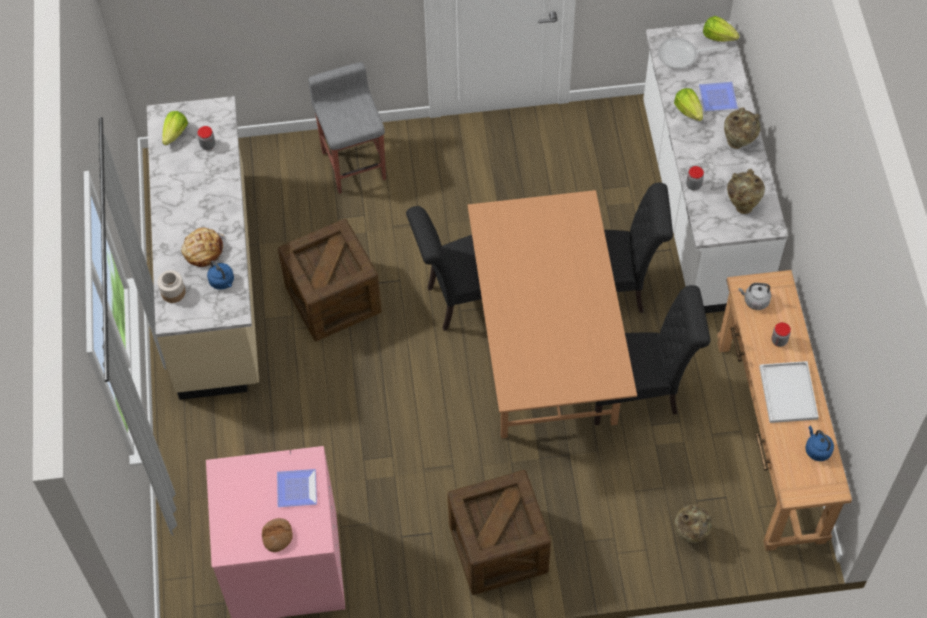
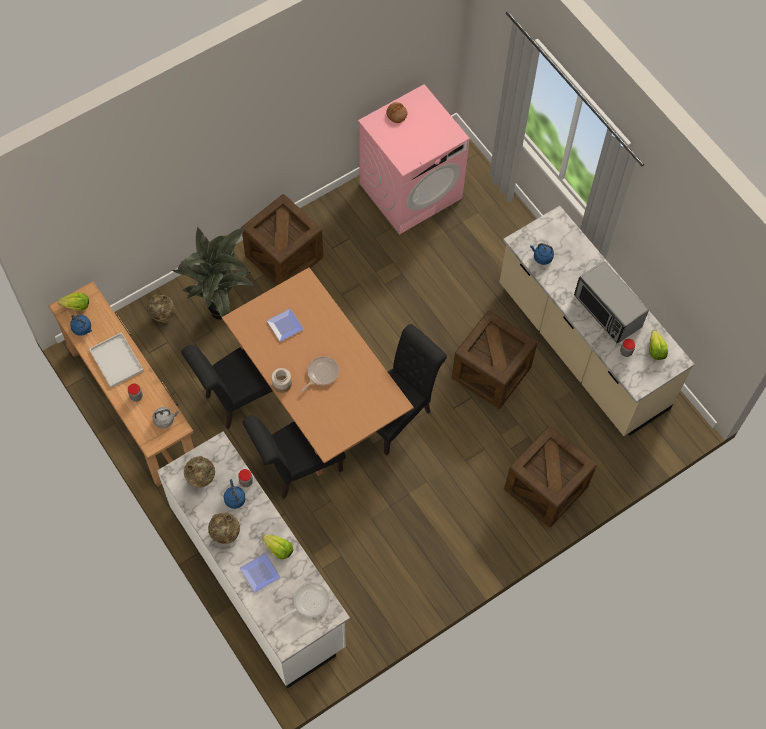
camera: 150 degrees right, 5 degrees up
(173, 293) = (568, 236): jar -> jar (281, 384)
(195, 193) = (607, 311): none -> microwave
(203, 250) = (570, 273): bread -> none
(295, 488) = (403, 144): plate -> plate (286, 326)
(353, 164) = (546, 487): grey stool -> crate
(550, 280) = (321, 373): none -> frying pan
(611, 506) = (223, 314): none -> potted plant
(713, 174) = (234, 498): none -> blue kettle
(718, 36) = (285, 638): lettuce -> lettuce (76, 306)

